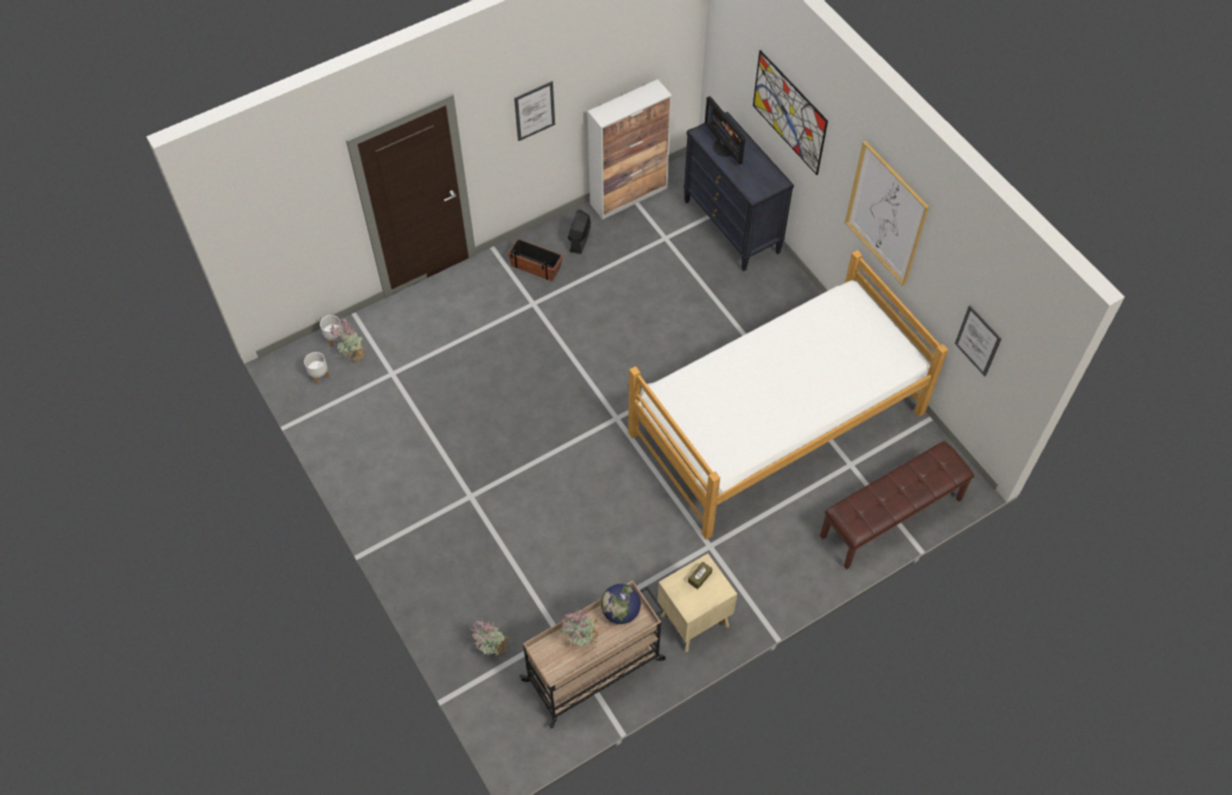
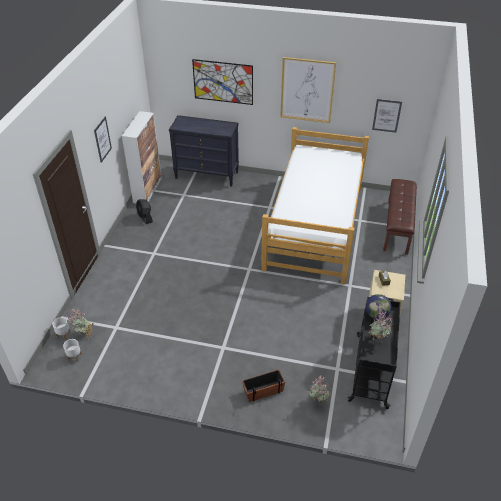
camera: 45 degrees left, 15 degrees down
(536, 267) = (137, 239): planter -> planter (263, 390)
(595, 669) = (371, 369): beige cart -> black cart
(724, 147) = (193, 126): monitor -> none

